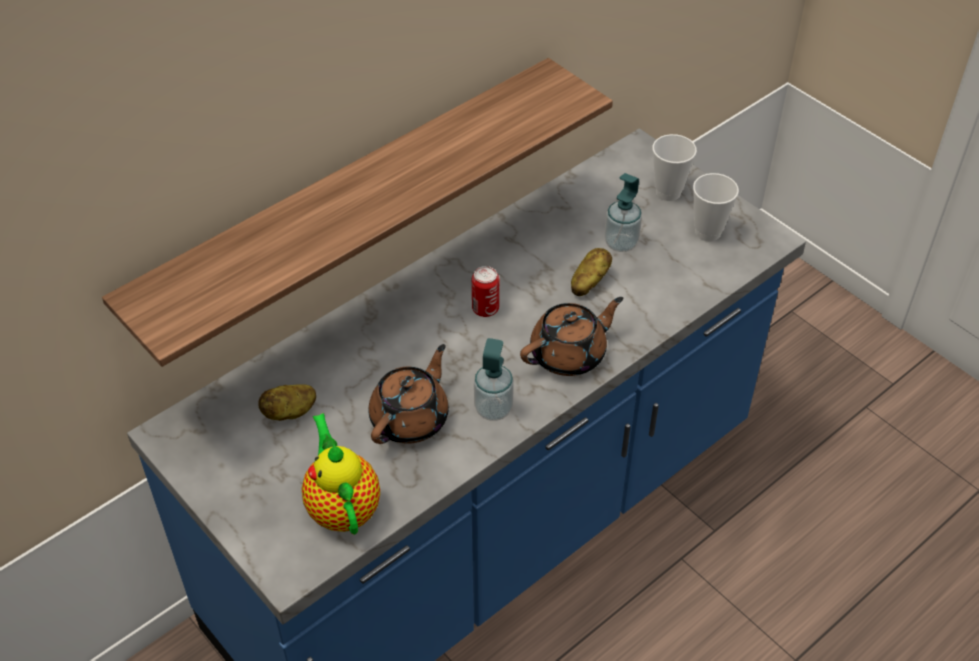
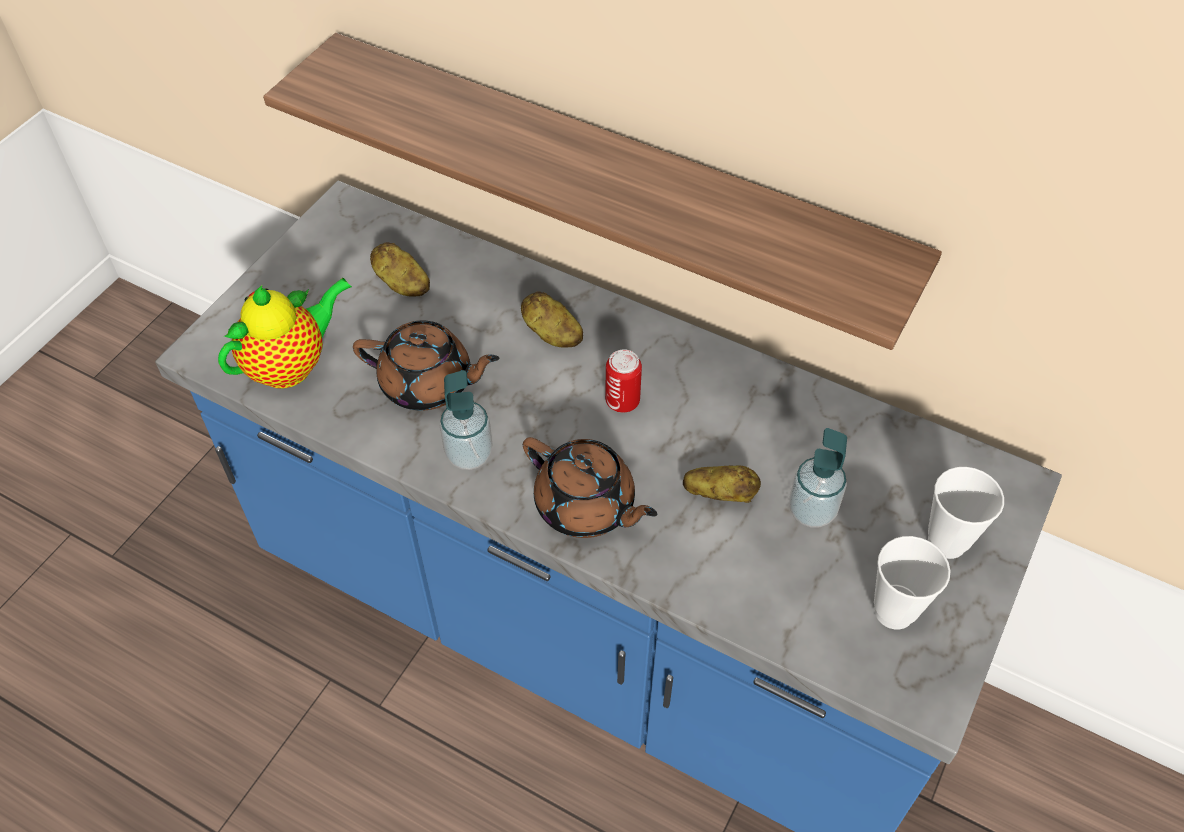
camera: 70 degrees right, 5 degrees up
(399, 331) = (551, 334): none -> potato

